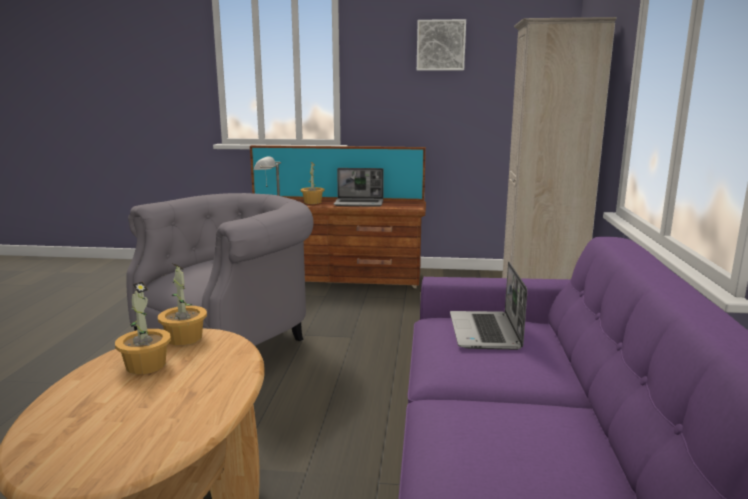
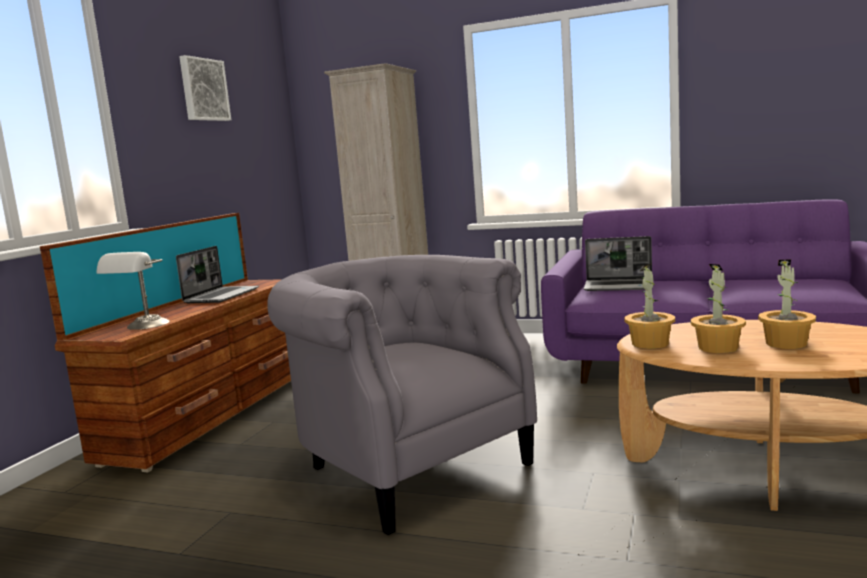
camera: 75 degrees left, 5 degrees down
(312, 202) = (173, 312): potted plant -> potted plant (786, 344)

